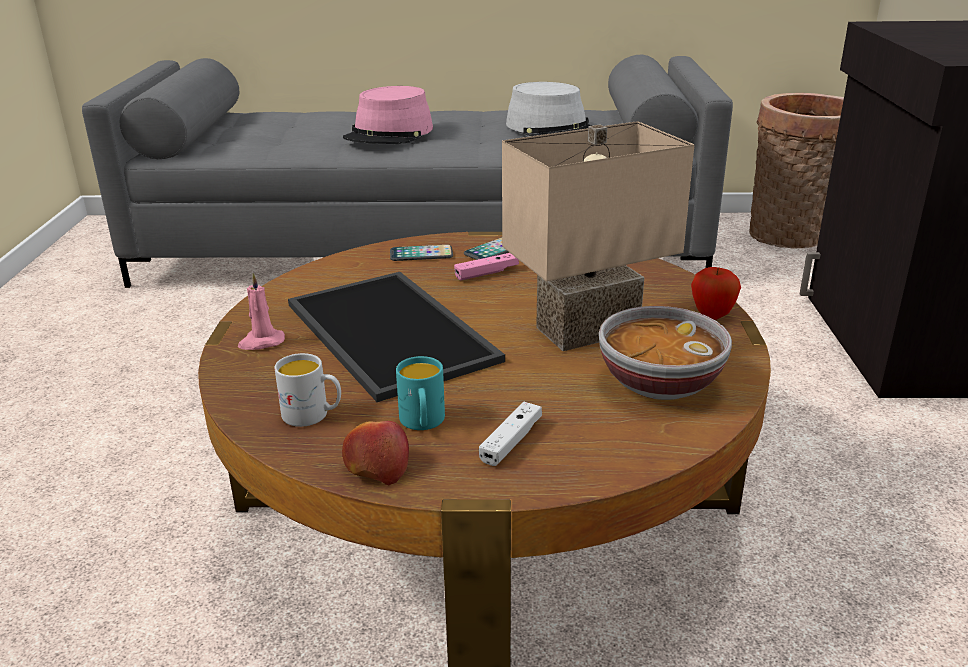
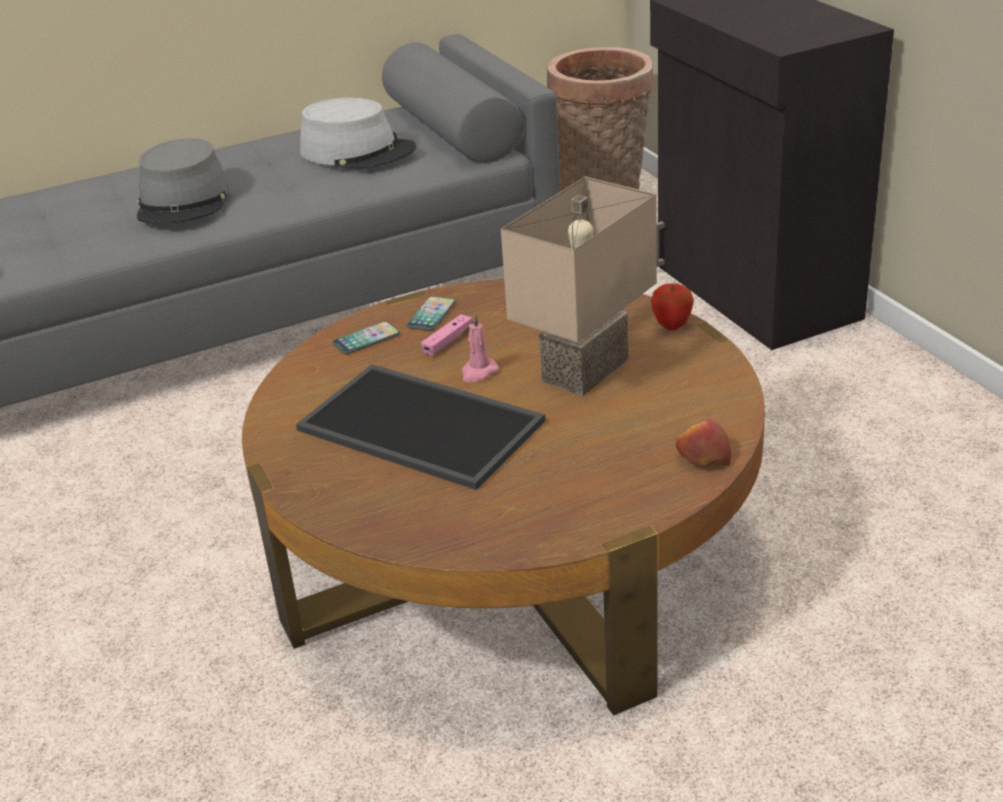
camera: 25 degrees left, 5 degrees up
(261, 342) = (313, 473): pink candle -> pink candle (478, 372)
(313, 415) = (435, 518): white mug -> none
(376, 465) = (529, 538): apple -> apple (703, 457)
(389, 134) = (184, 201): pink hat -> grey hat
(422, 423) = (530, 493): turquoise mug -> none
(511, 441) = (611, 484): white game controller -> none
(658, 383) = (678, 399): bowl -> none

